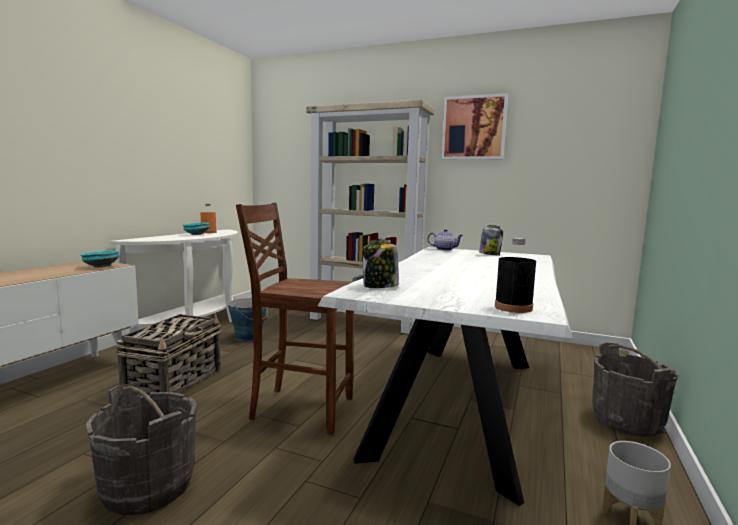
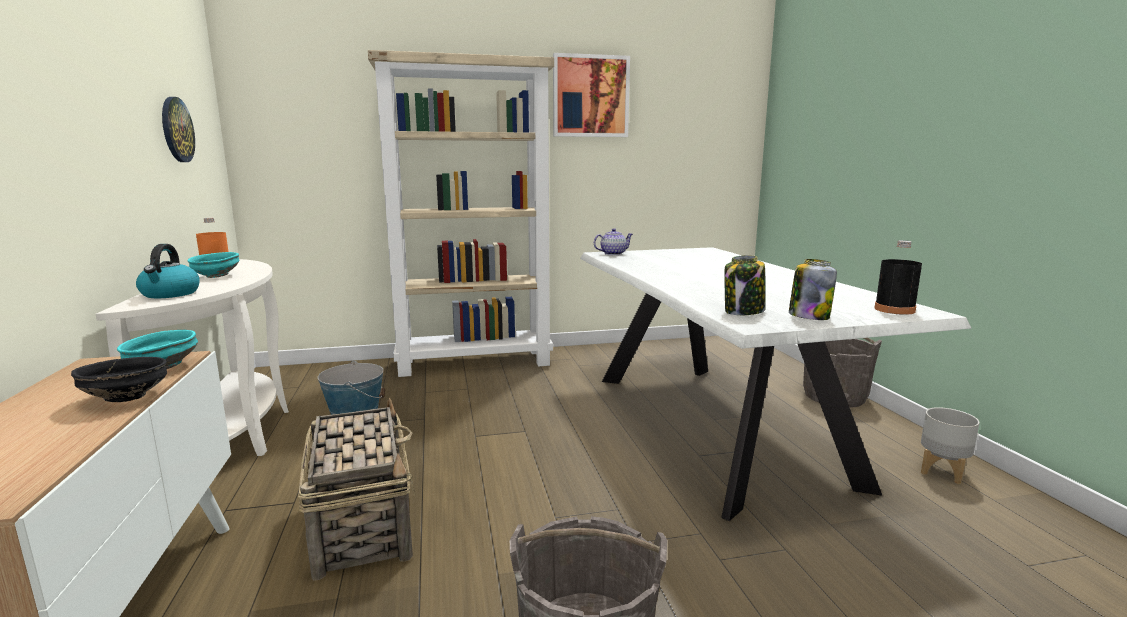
camera: 35 degrees left, 5 degrees up
(61, 273) = (127, 397): none -> black bowl
(155, 238) = (170, 294): none -> kettle
(205, 156) = (176, 130): none -> wall clock
(300, 408) = (585, 490): brown chair -> none
(489, 254) = (670, 253): jar -> jar (808, 316)

